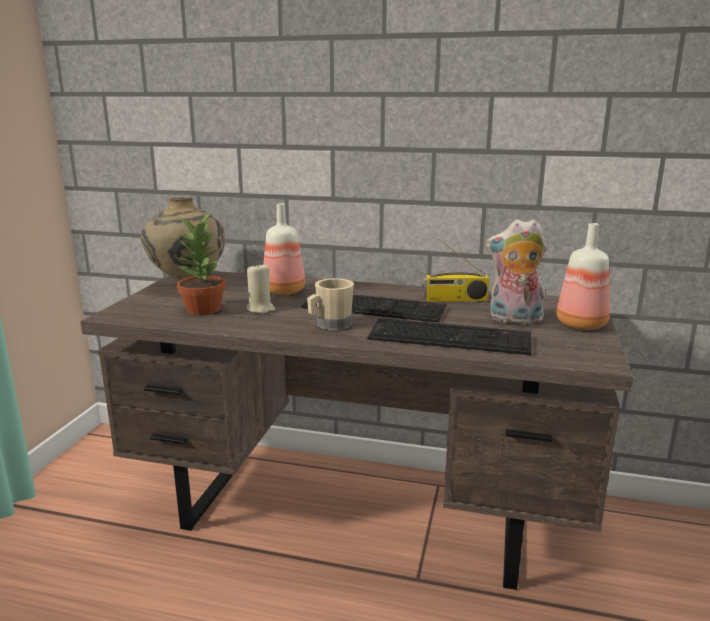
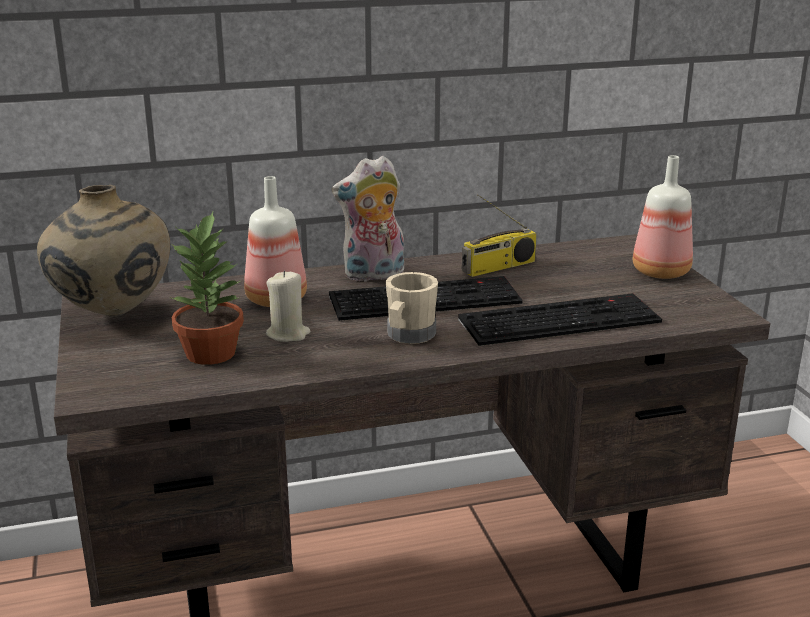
camera: 30 degrees left, 5 degrees up
(514, 319) = (592, 281): plush toy -> plush toy (373, 275)

